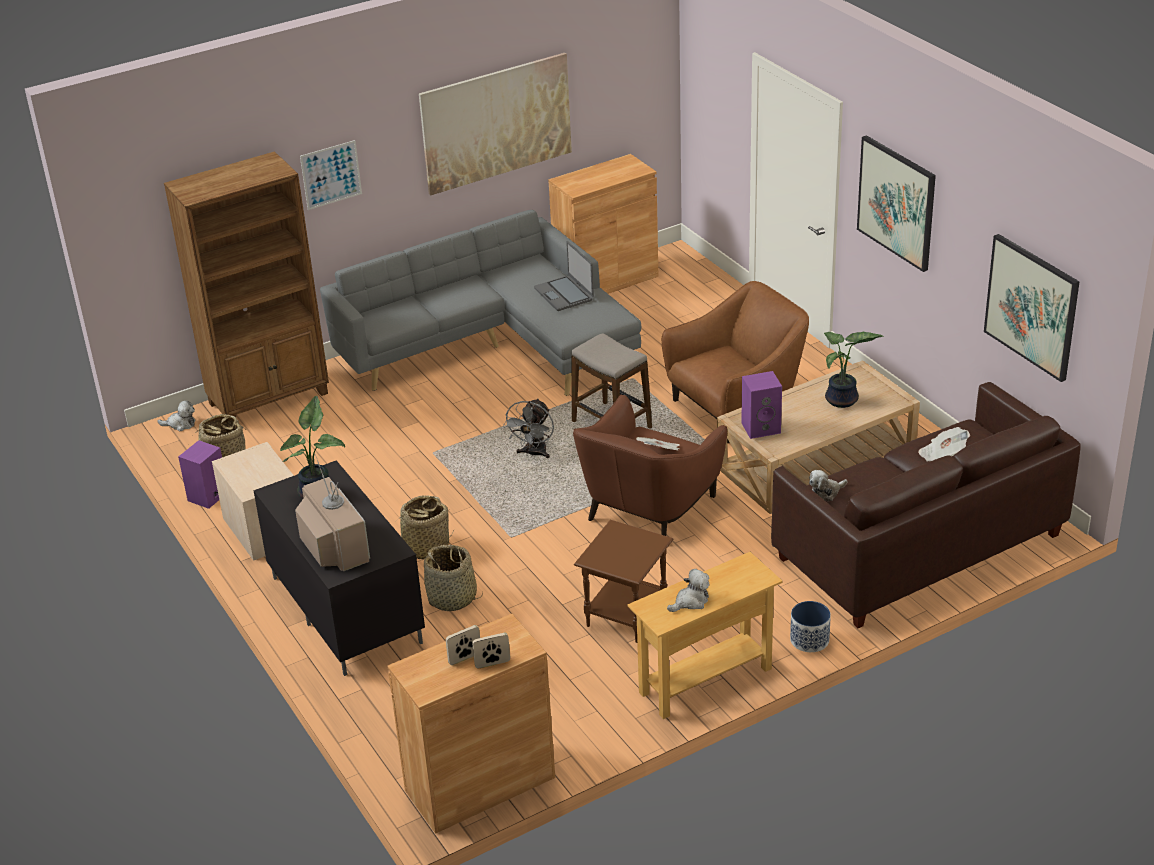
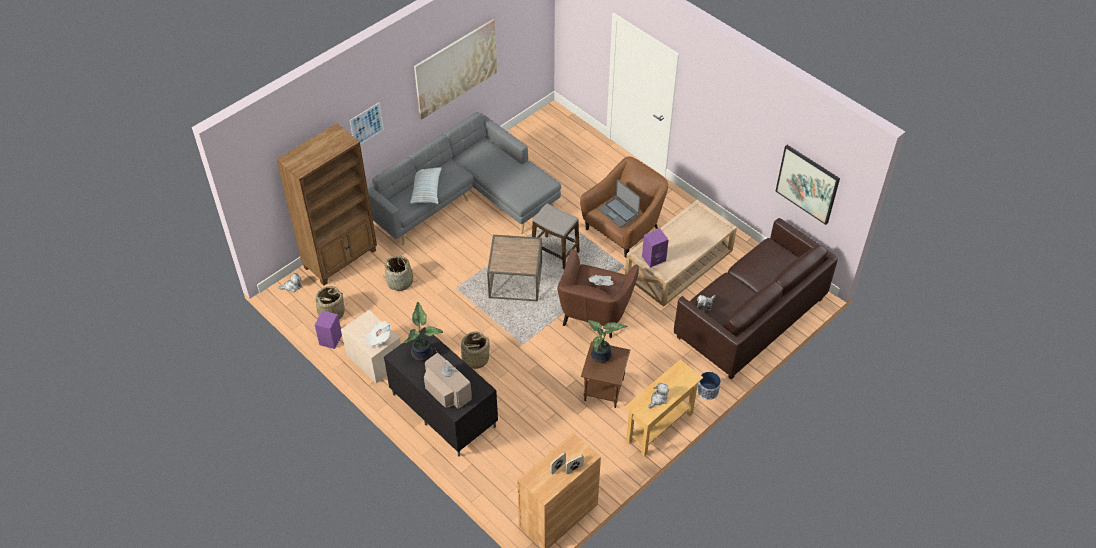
camera: 15 degrees left, 15 degrees up
(423, 308) = (426, 190): none -> pillow
(452, 598) = (502, 392): basket -> basket (400, 282)
(533, 454) = (516, 280): grey fan -> brown side table
(564, 294) = (510, 169): laptop -> laptop (618, 212)
(606, 280) = (518, 138): brown cabinet -> none
(842, 401) = (694, 232): potted plant -> potted plant (602, 356)
(897, 202) = (717, 114): picture -> none
(942, 455) = (762, 269): newspaper -> newspaper (378, 338)

